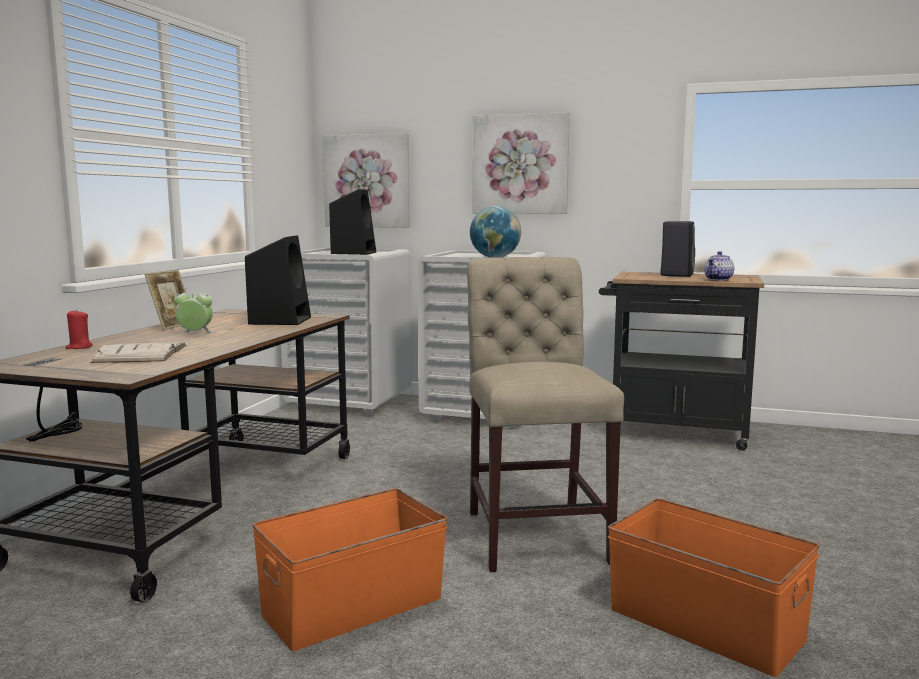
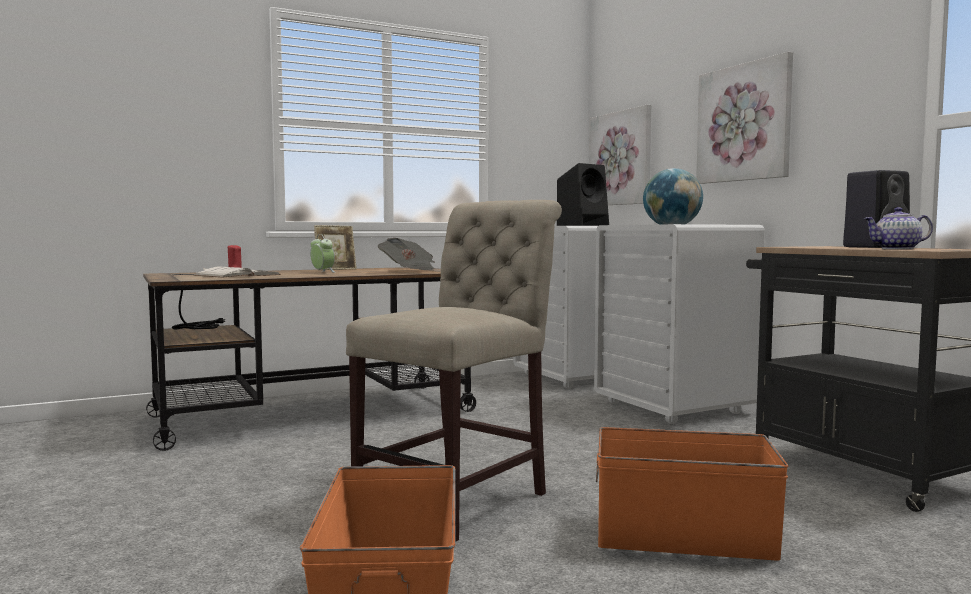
camera: 45 degrees right, 5 degrees down
(280, 320) = (409, 271): black speaker -> newspaper
(351, 606) = (227, 491): orange storage box -> orange storage box (682, 536)

